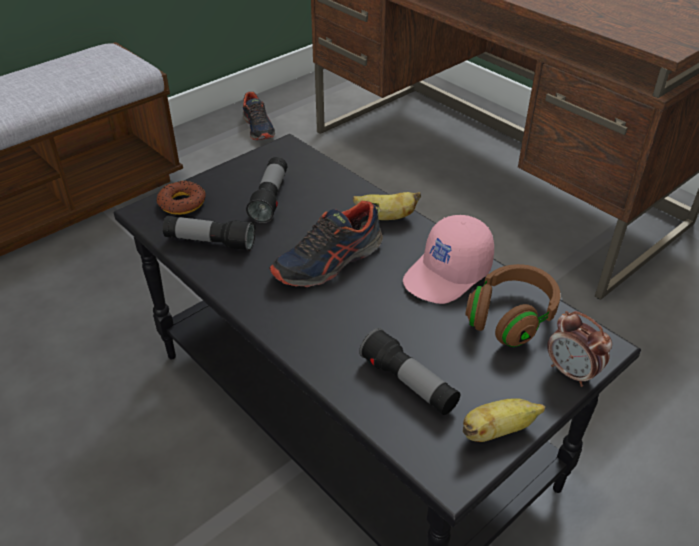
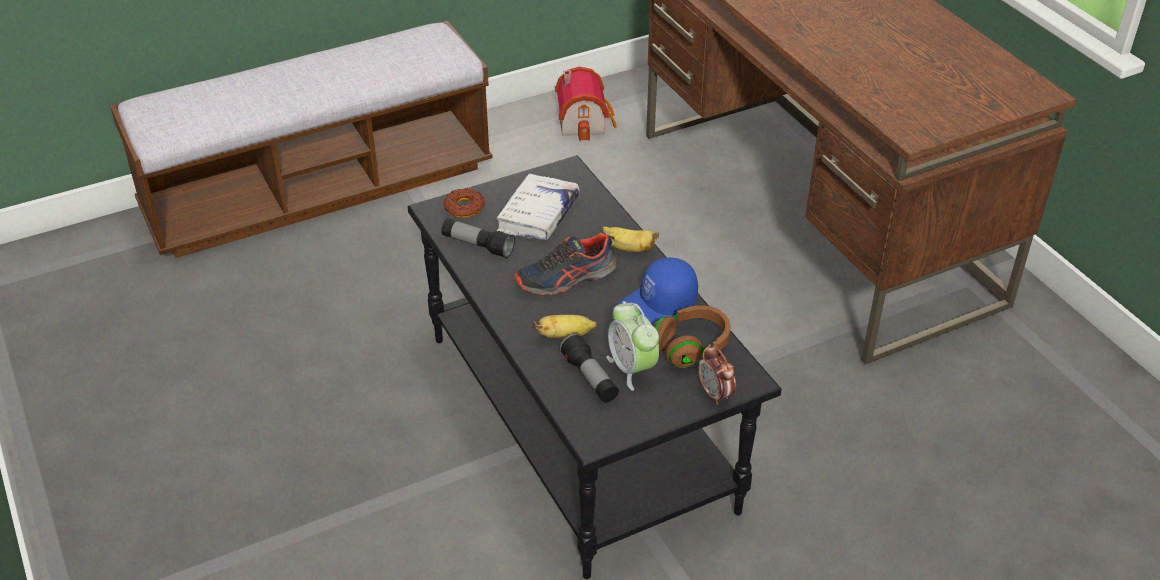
camera: 15 degrees right, 0 degrees up
(258, 128) = (585, 121): shoe -> toy house
(270, 198) = (538, 215): flashlight -> white book
(448, 274) = (658, 305): pink cap -> blue cap
(455, 359) = (632, 368): none -> alarm clock
(497, 431) = (639, 420): banana -> banana (565, 335)

